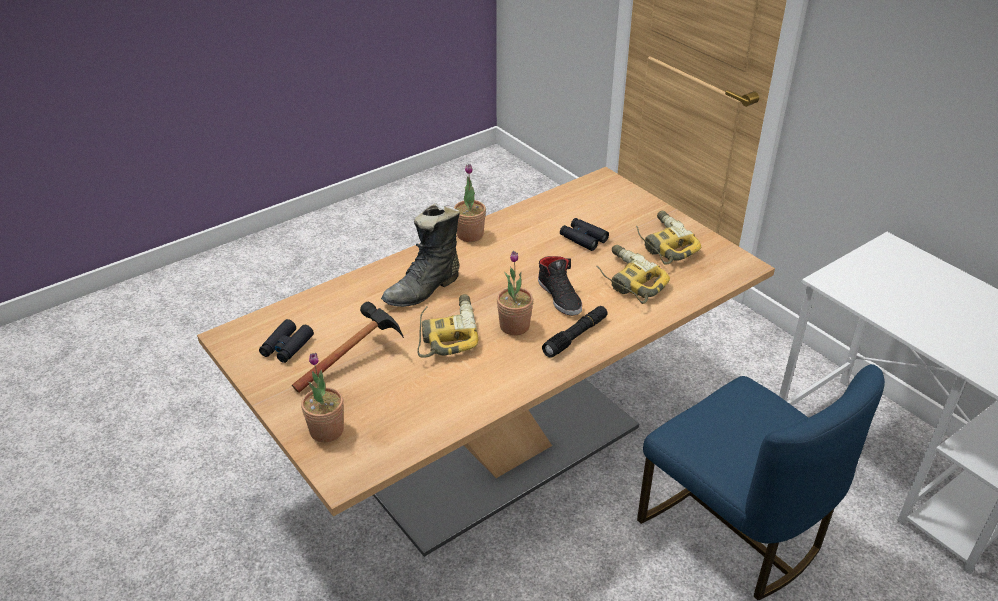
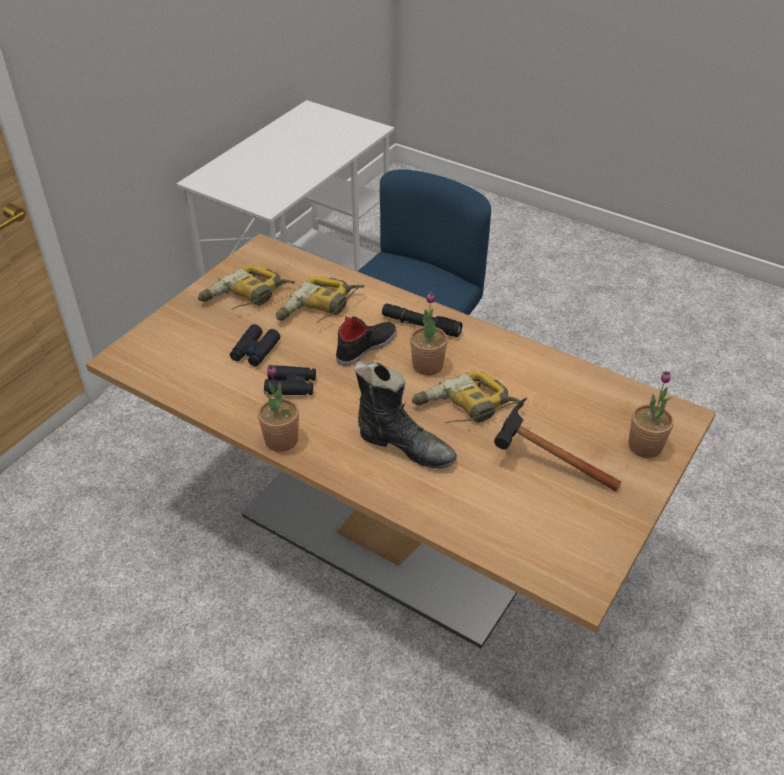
camera: 110 degrees left, 5 degrees up
(287, 346) = (562, 526): black binoculars -> black binoculars (291, 386)

